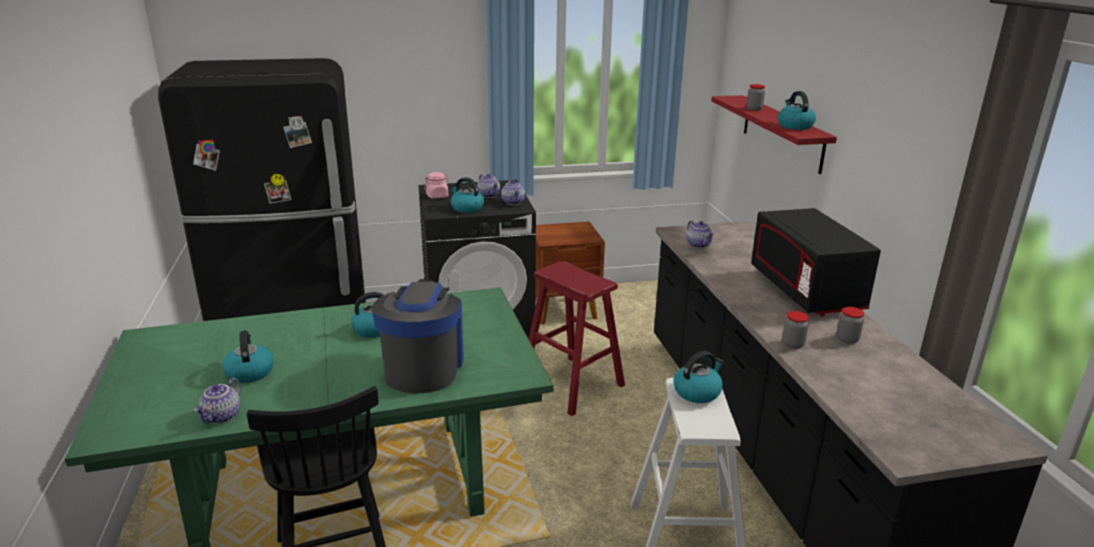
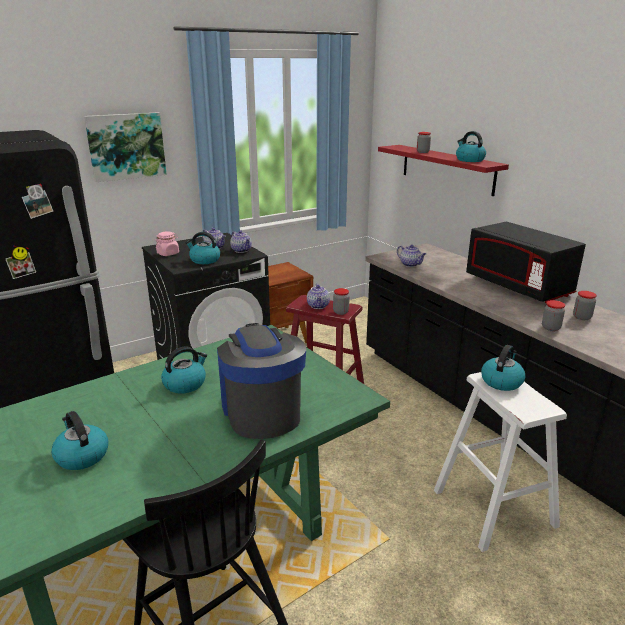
camera: 20 degrees left, 0 degrees up
(222, 417) = (84, 513): teapot -> teapot (318, 306)
(415, 78) = (126, 146): none -> picture
(587, 286) = (341, 312): none -> jar

